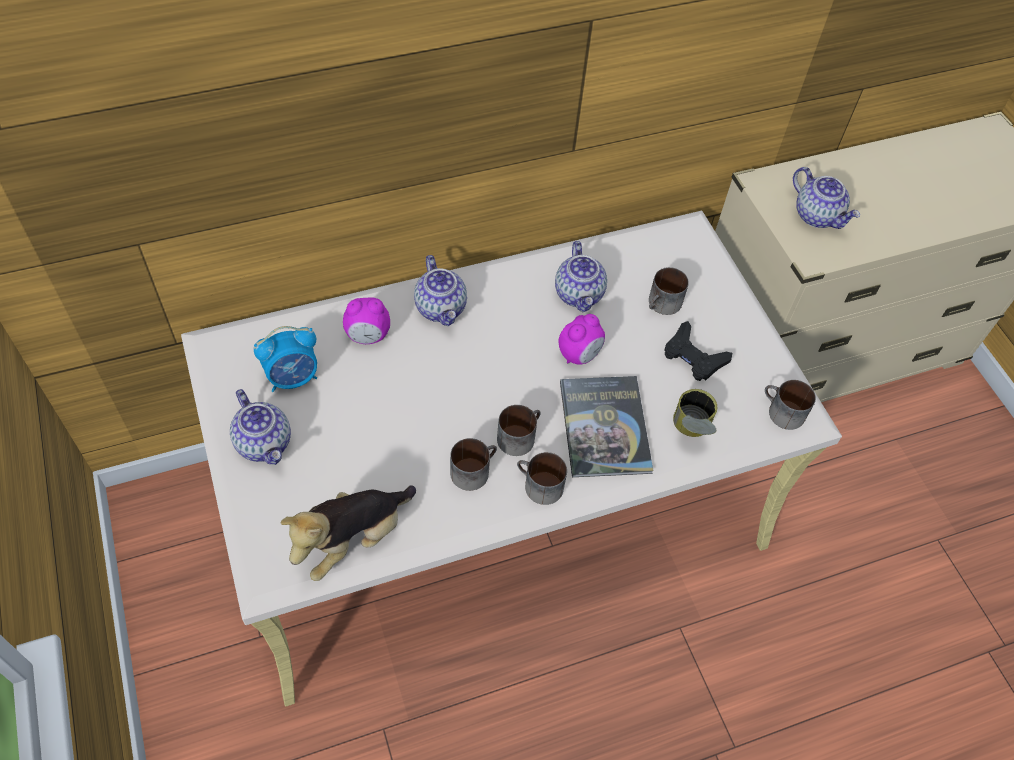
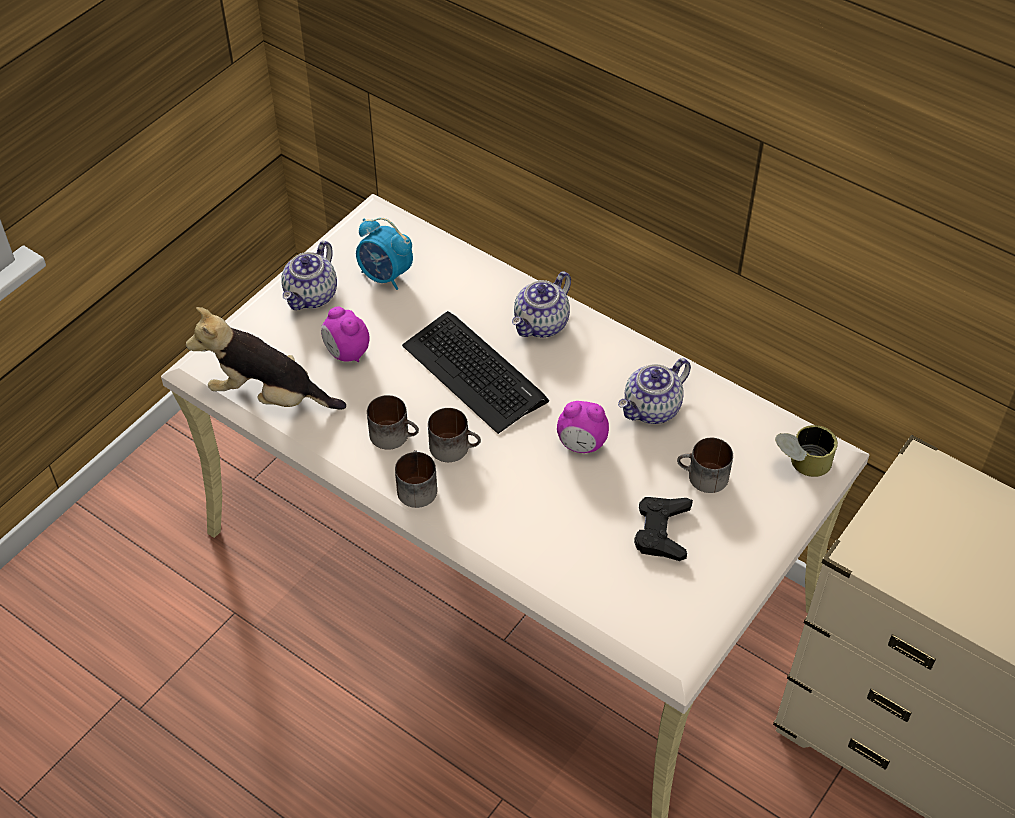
camera: 60 degrees right, 5 degrees down
(368, 336) = (467, 296): alarm clock -> alarm clock (346, 353)
(453, 379) = (474, 372): none -> keyboard
(604, 427) = (518, 502): book -> none
(691, 431) = (571, 569): can -> can (800, 464)
(781, 412) = (660, 634): mug -> none
(817, 216) = (929, 533): teapot -> none

